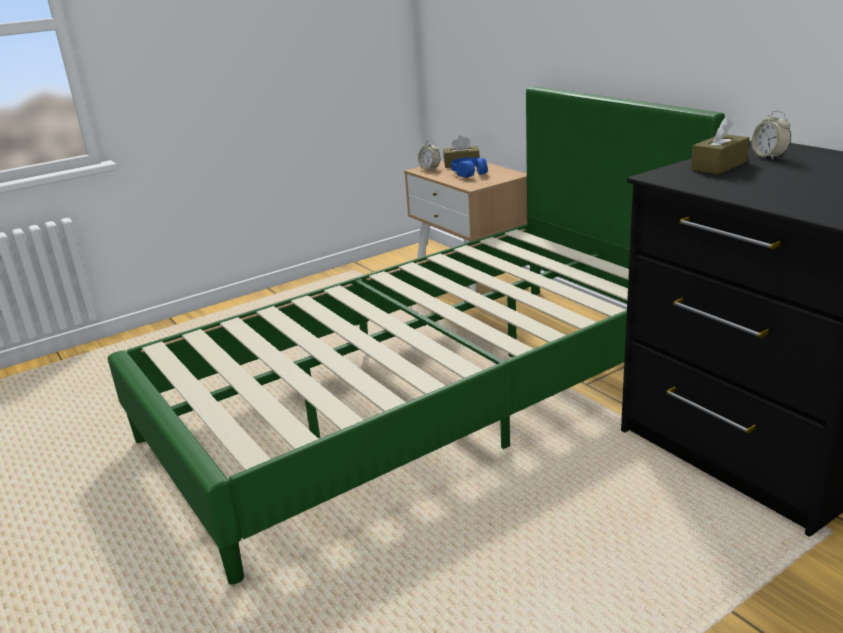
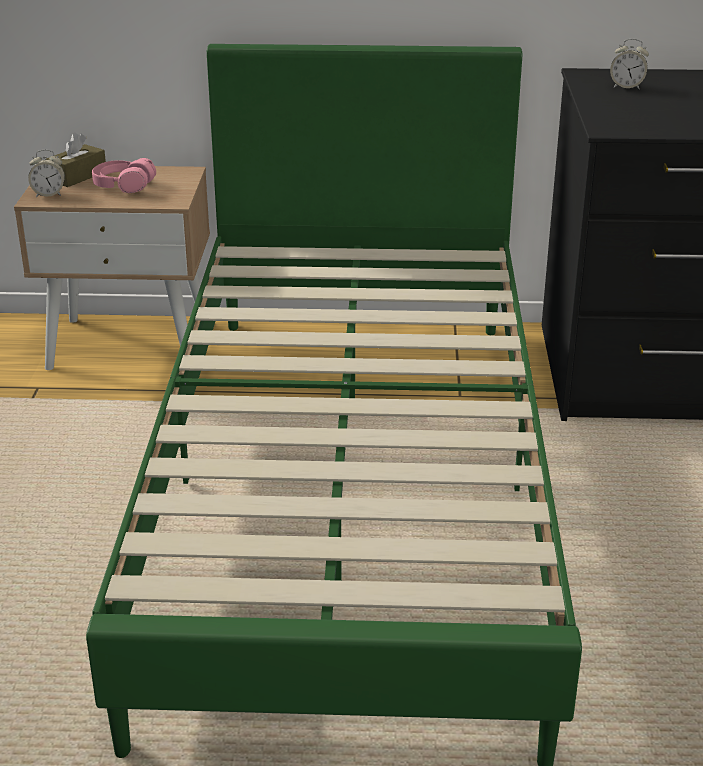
camera: 55 degrees left, 5 degrees up
(469, 173) = (123, 186): blue headphones -> pink headphones
(718, 165) = (619, 105): brown tissue box -> none

